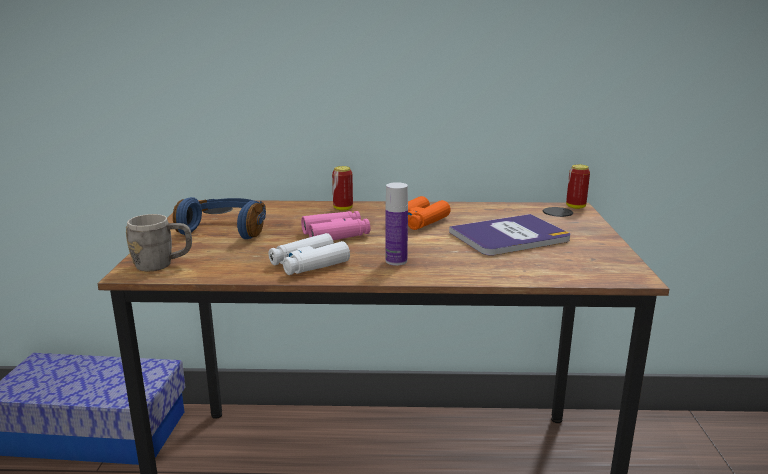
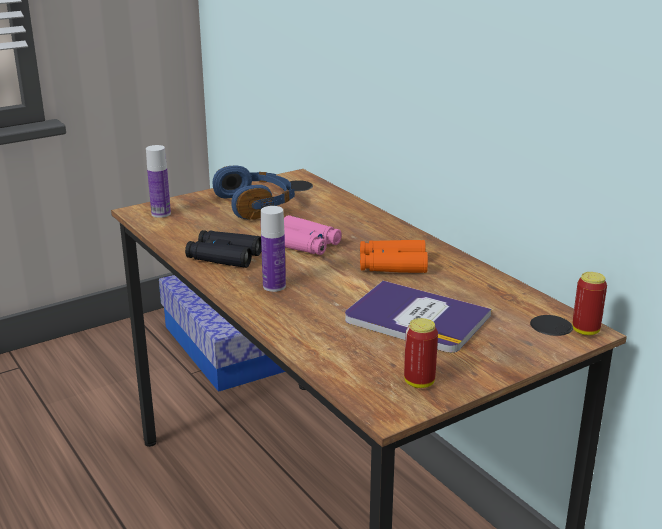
camera: 55 degrees right, 5 degrees up
(162, 265) = (161, 214): grey mug -> bottle
(308, 263) = (224, 256): white binoculars -> black binoculars
(343, 208) = (375, 225): can -> can (419, 382)

